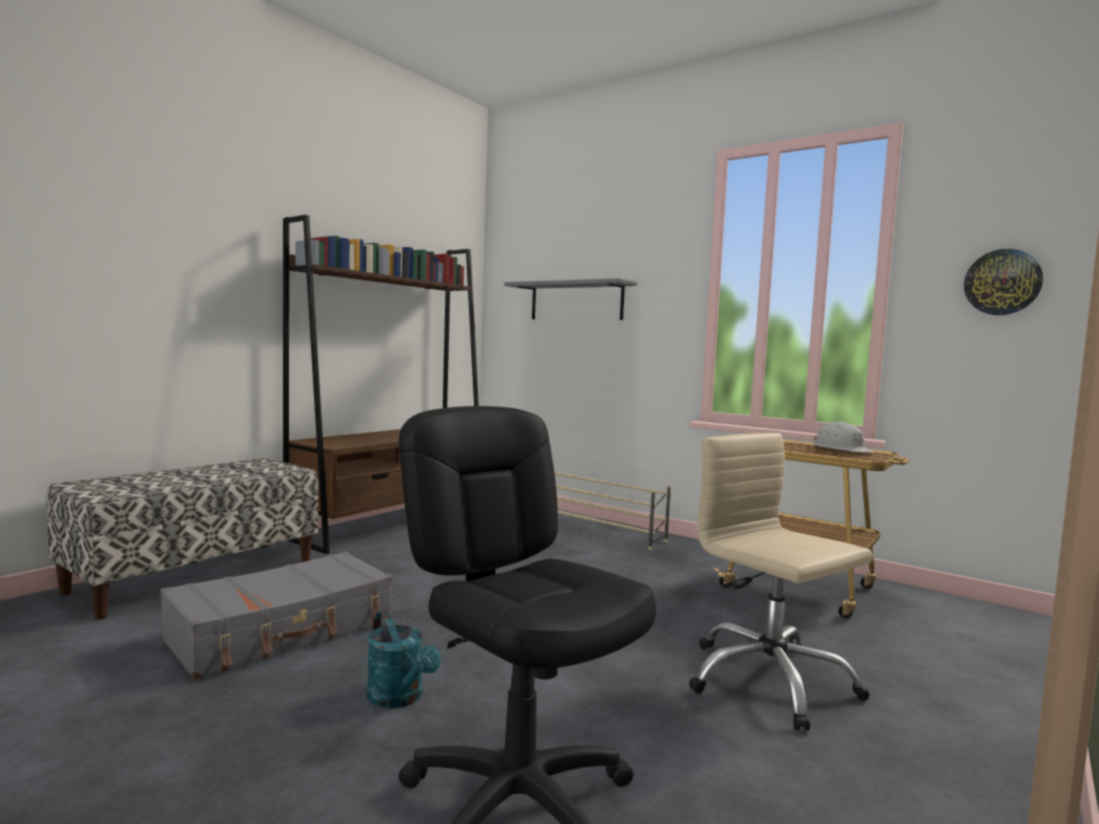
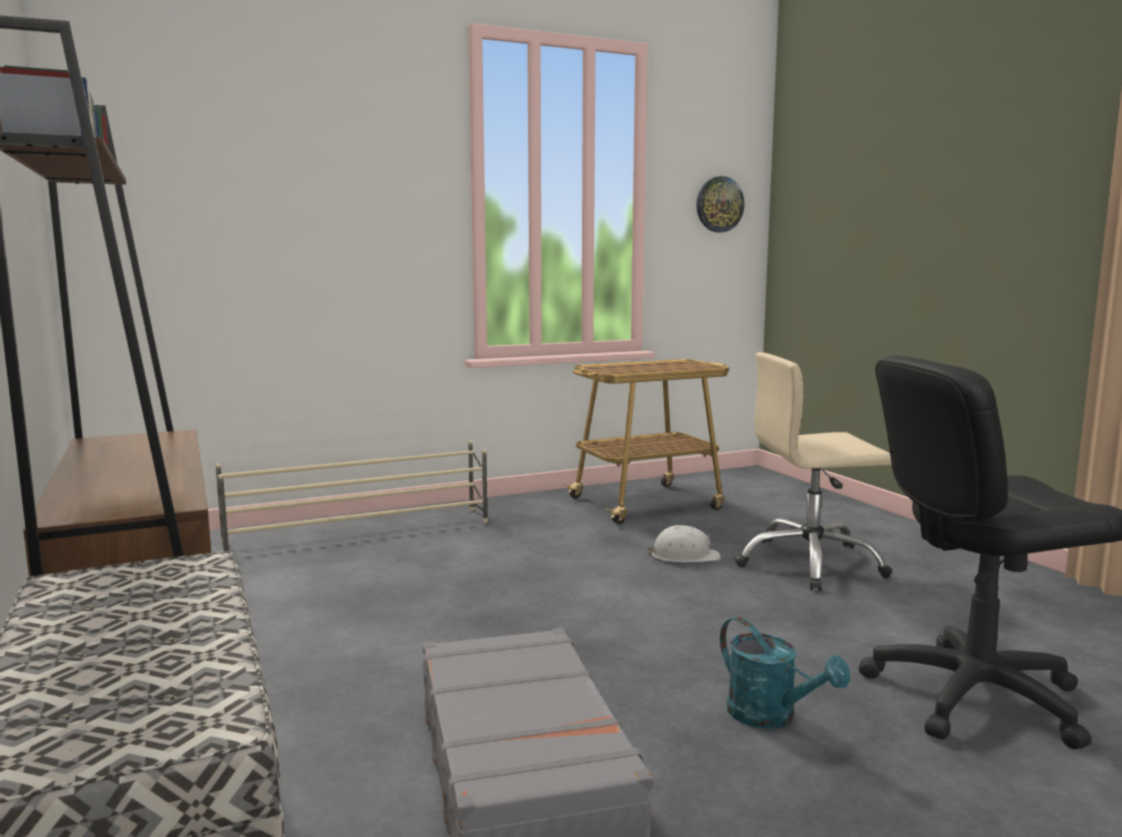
camera: 60 degrees left, 5 degrees up
(400, 698) = (771, 717): turquoise watering can -> turquoise watering can turned 60 degrees clockwise
(576, 301) = (269, 207): grey shelf -> none
(841, 449) = (664, 363): white hard hat -> white hard hat (684, 556)

